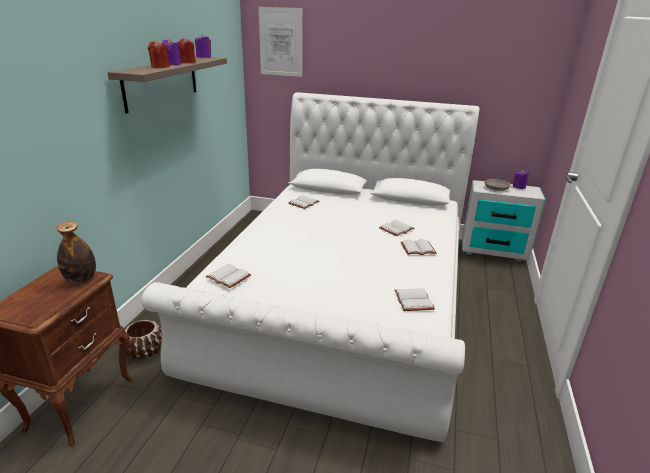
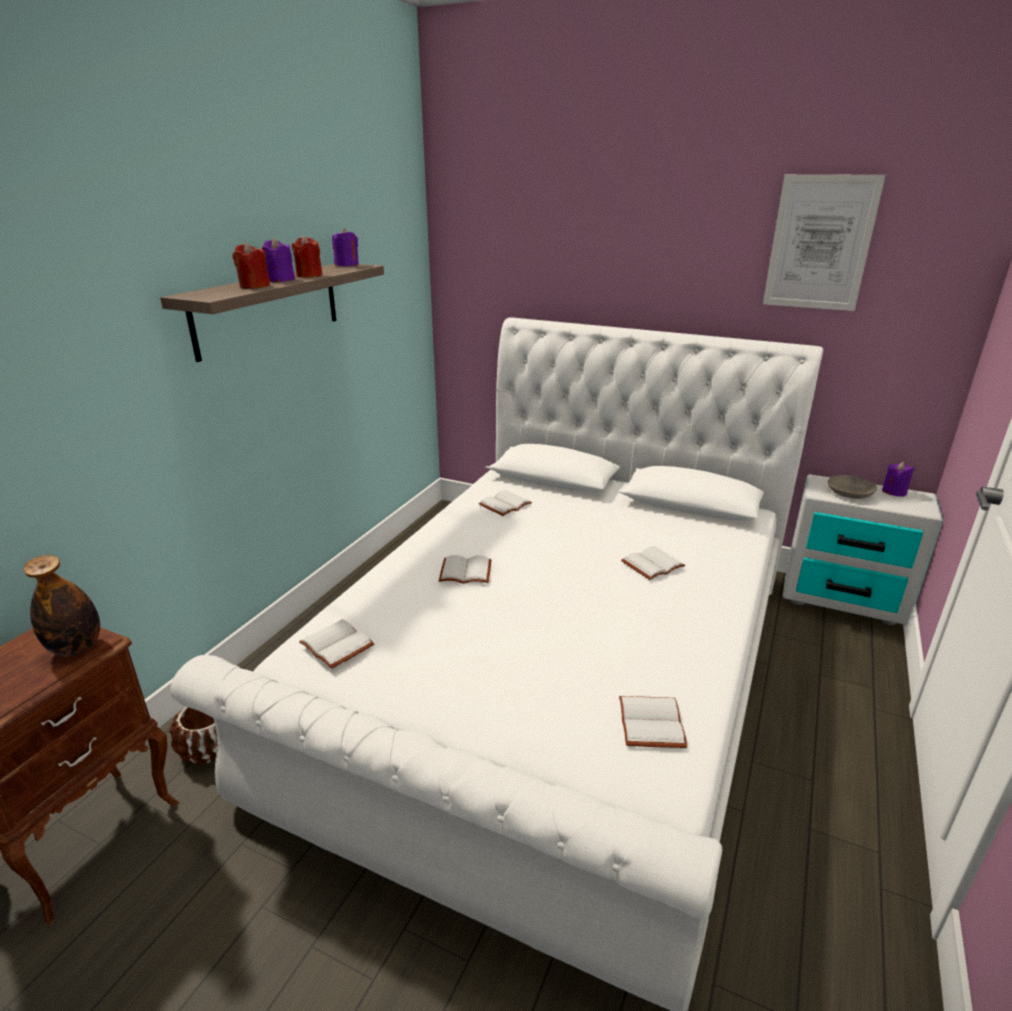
camera: 10 degrees right, 0 degrees up
(281, 42) = (487, 235): picture -> picture (820, 243)
(417, 249) = (682, 609): white book -> white book (464, 572)

